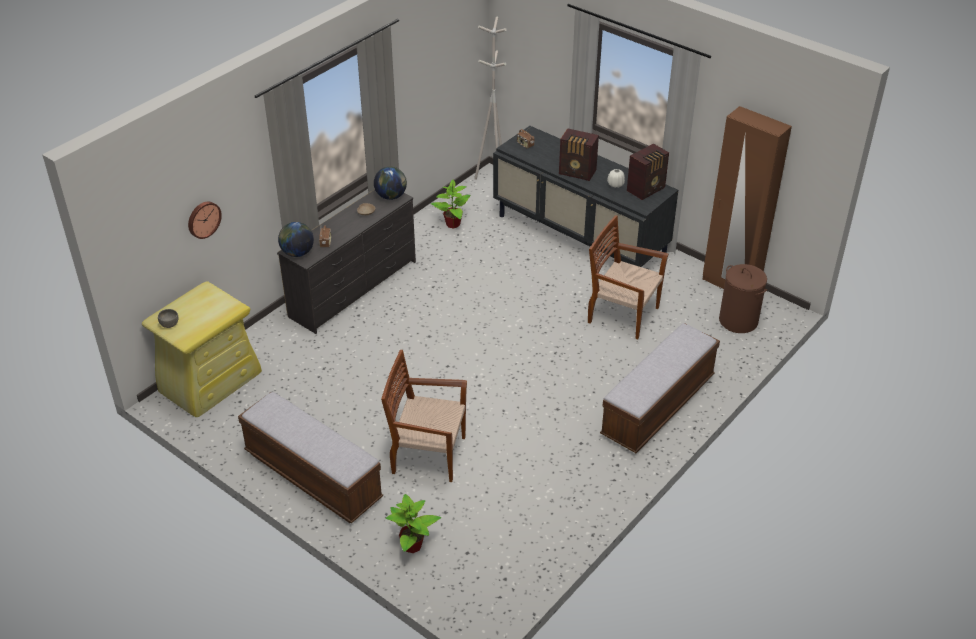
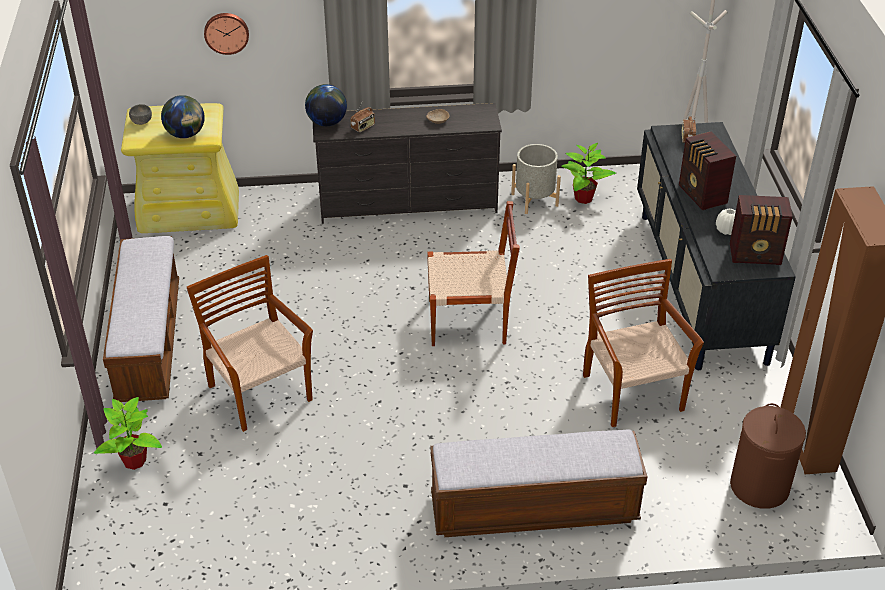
camera: 45 degrees right, 0 degrees up
(391, 196) = (482, 118): globe -> globe (186, 134)
(426, 241) = (534, 200): none -> grey planter
(489, 334) = (470, 322): none -> chair

